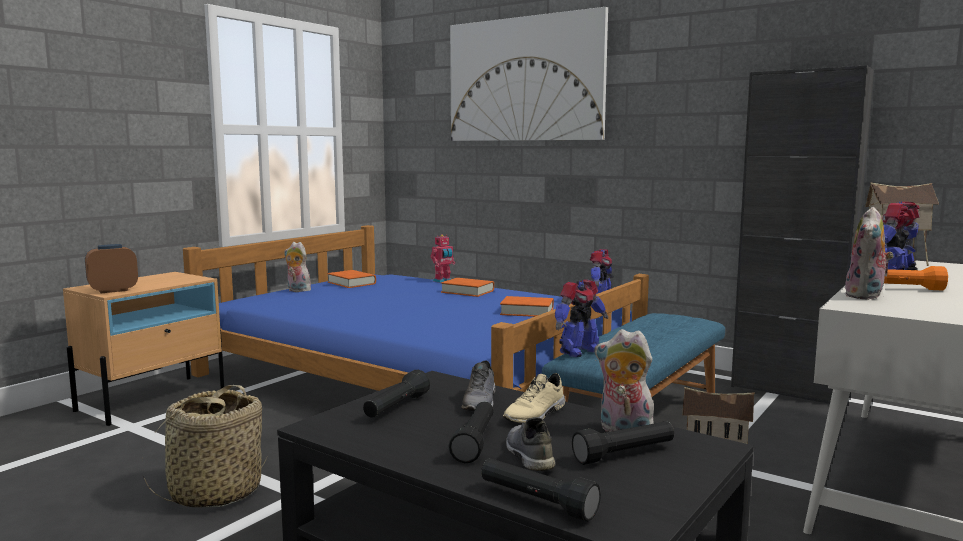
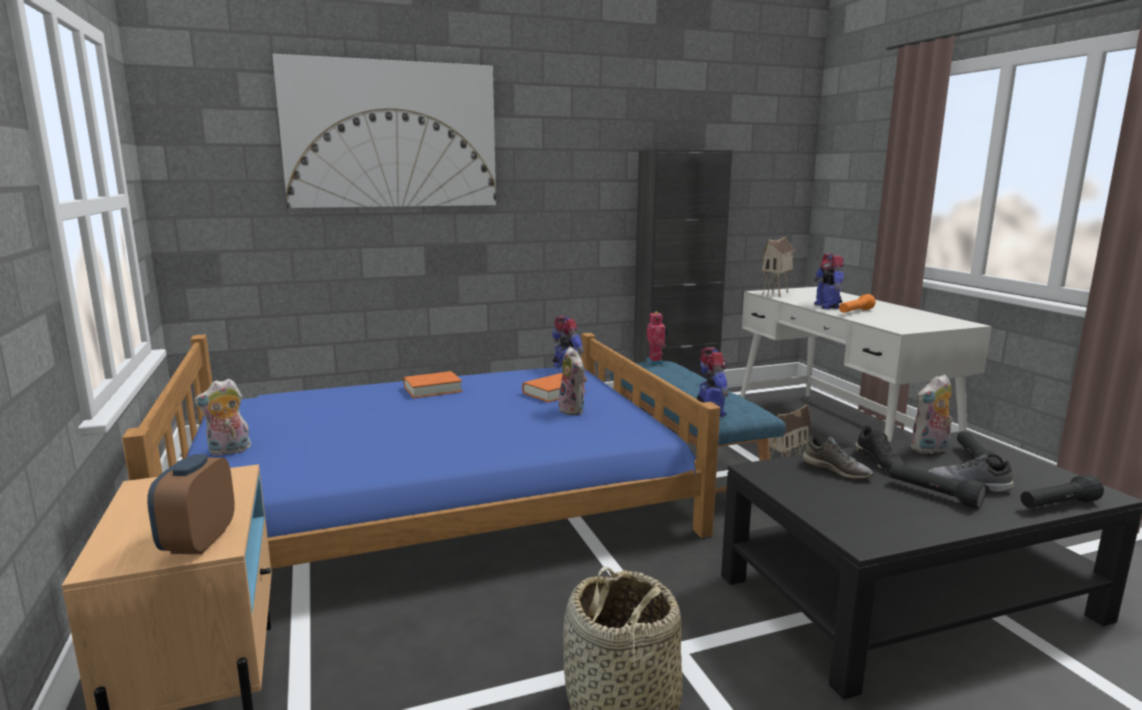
camera: 55 degrees left, 5 degrees up
(351, 283) = (271, 419): orange book -> none
(396, 408) = (830, 501): black flashlight -> none
(443, 281) = (363, 386): toy robot -> toy robot (656, 362)
(536, 415) = (880, 462): beige shoe -> black shoe
(866, 296) = (873, 321): plush toy -> plush toy (574, 410)

